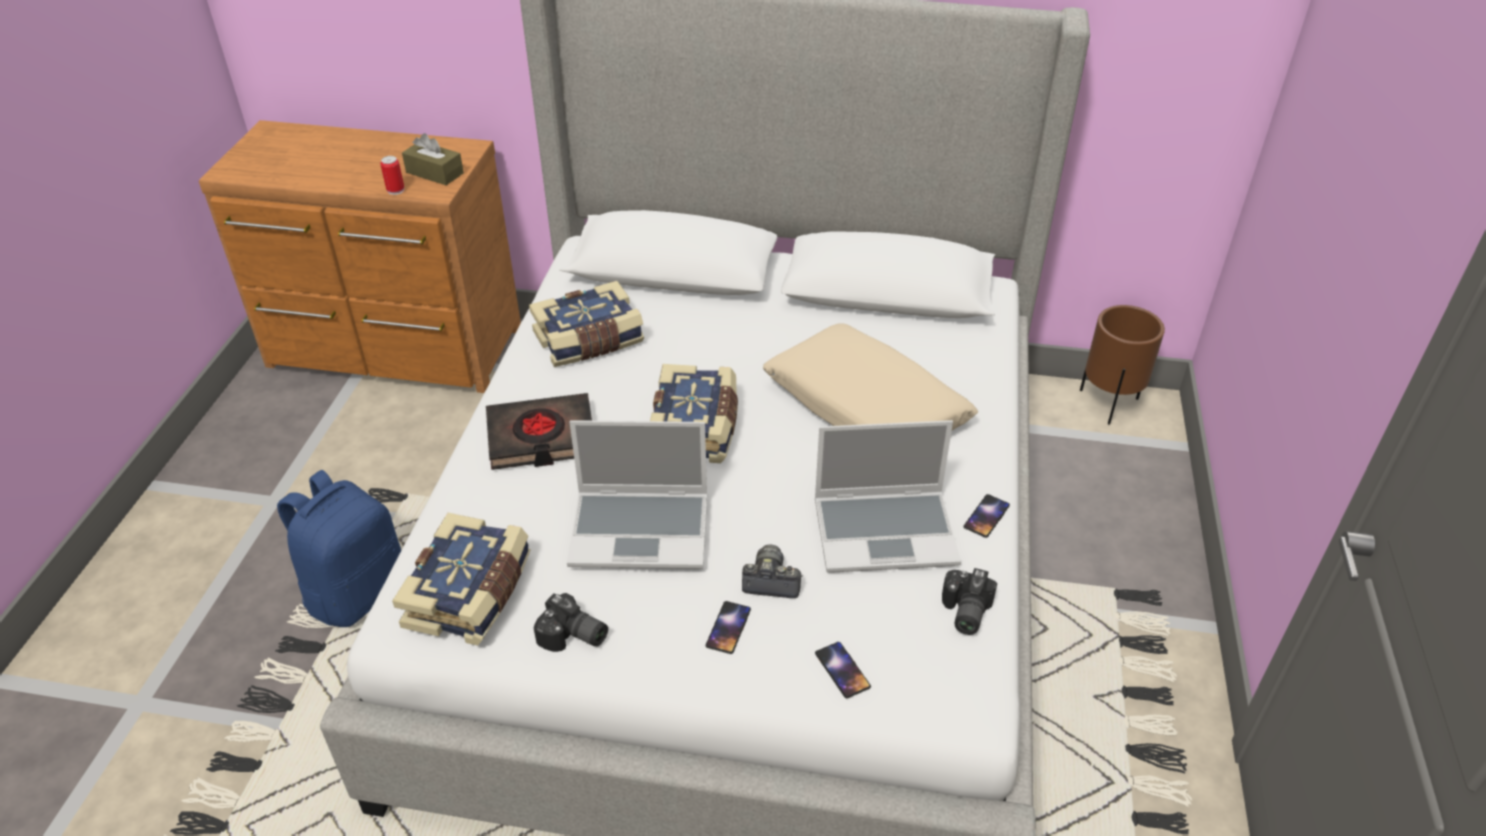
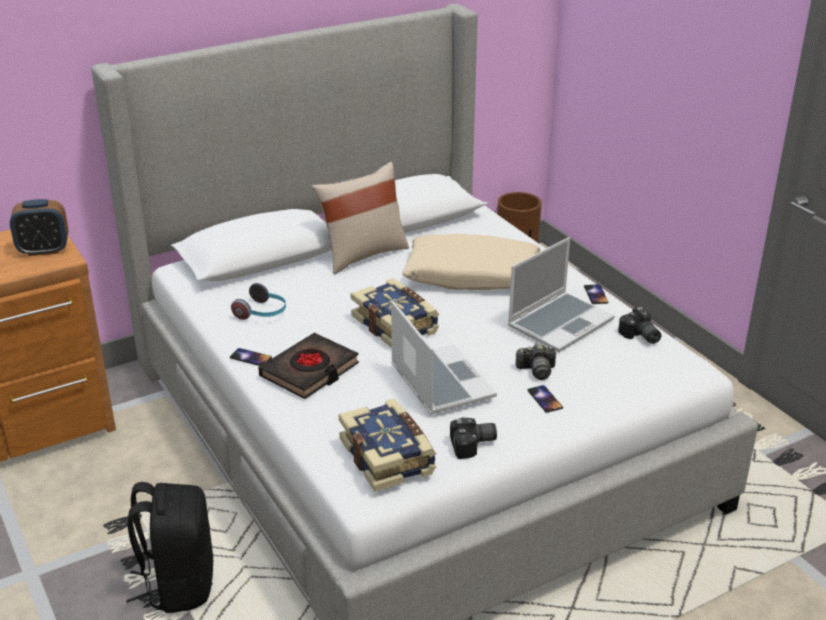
camera: 40 degrees left, 10 degrees down
(357, 592) = (178, 584): blue backpack -> black backpack
(395, 190) = (29, 270): can -> none
(435, 173) = (44, 250): brown tissue box -> alarm clock
(589, 340) = (262, 313): book -> headphones
(642, 530) = (439, 381): laptop -> laptop turned 75 degrees counterclockwise
(771, 582) = (536, 370): camera -> camera turned 150 degrees counterclockwise
(781, 316) = (362, 254): none -> beige pillow
(842, 670) = (622, 386): phone -> phone (250, 357)

